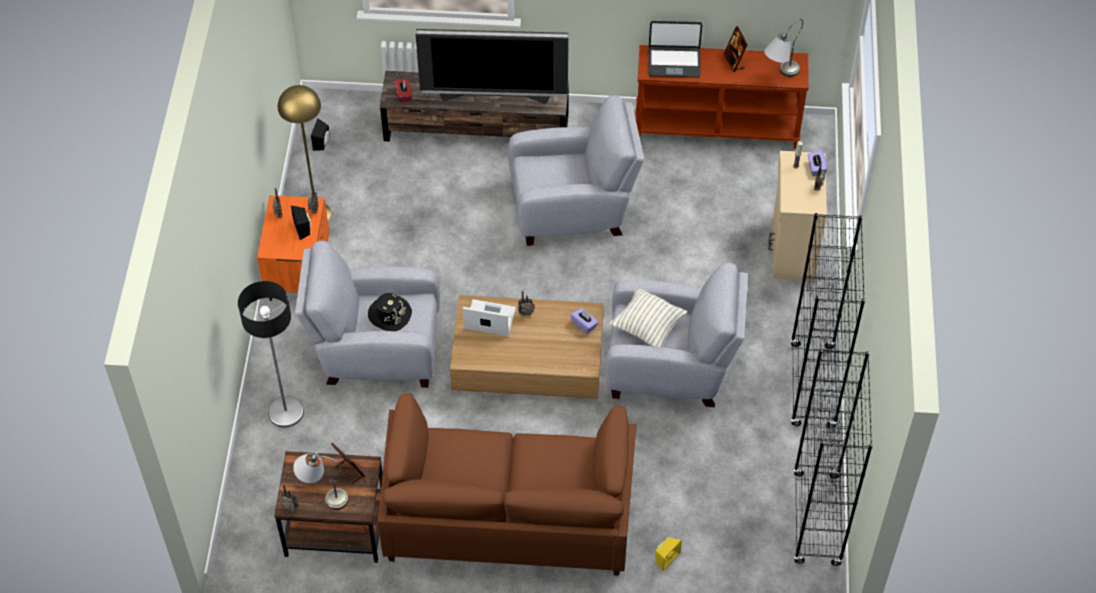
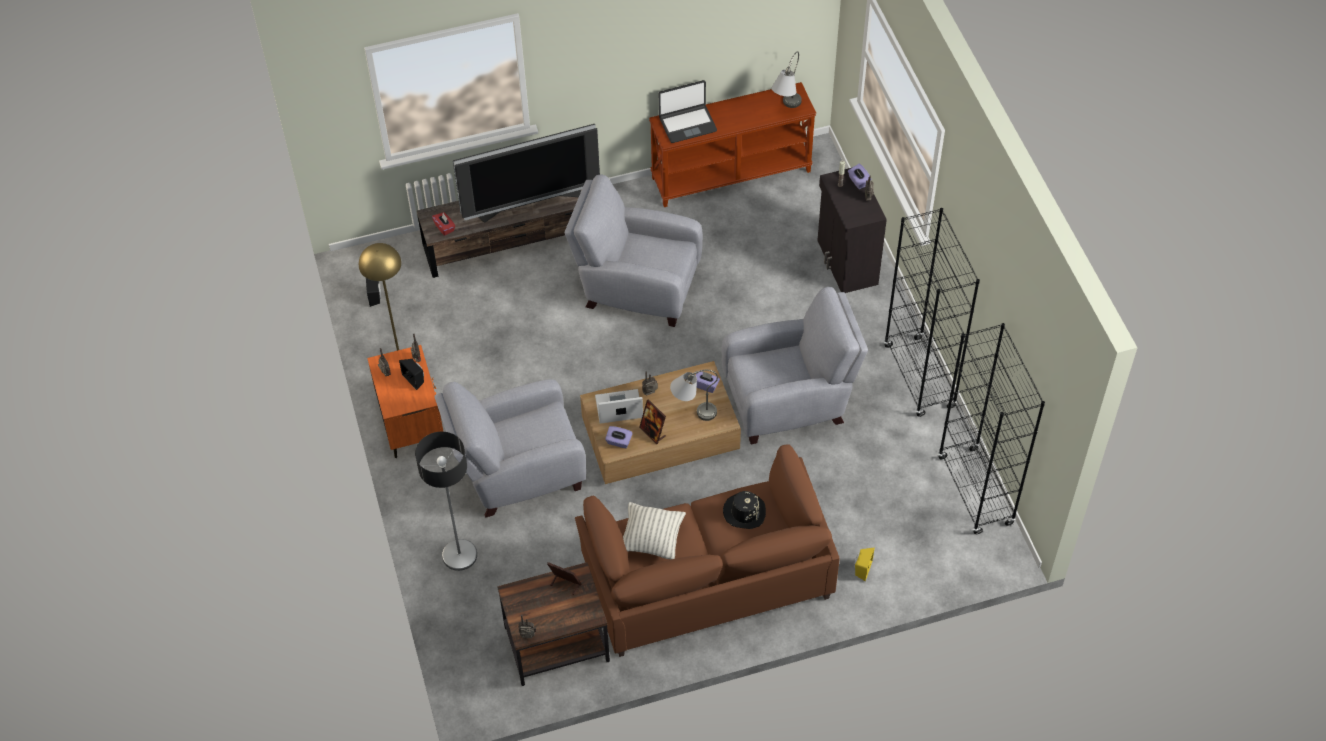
camera: 20 degrees left, 0 degrees up
(322, 494) = (550, 613): grey table lamp -> grey table lamp (692, 411)
(389, 314) = (529, 432): black hat -> black hat (744, 512)
(474, 352) = (619, 442): none -> purple tissue box
(573, 208) = (637, 286): grey armchair -> grey armchair turned 135 degrees counterclockwise
(647, 327) = (766, 369): pillow -> pillow (651, 539)
(734, 61) = (740, 108): picture frame -> picture frame (653, 432)
(791, 249) = (846, 263): beige cabinet -> black cabinet

